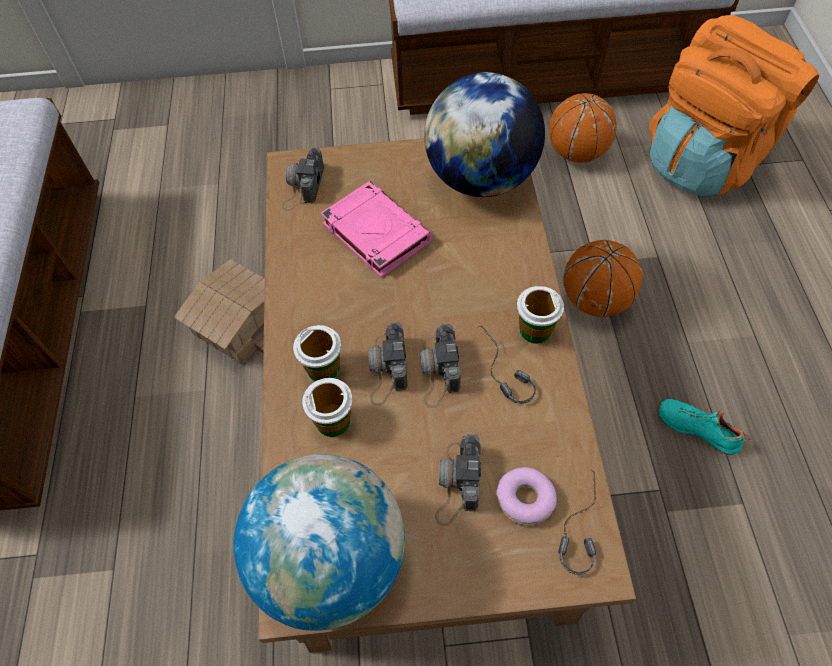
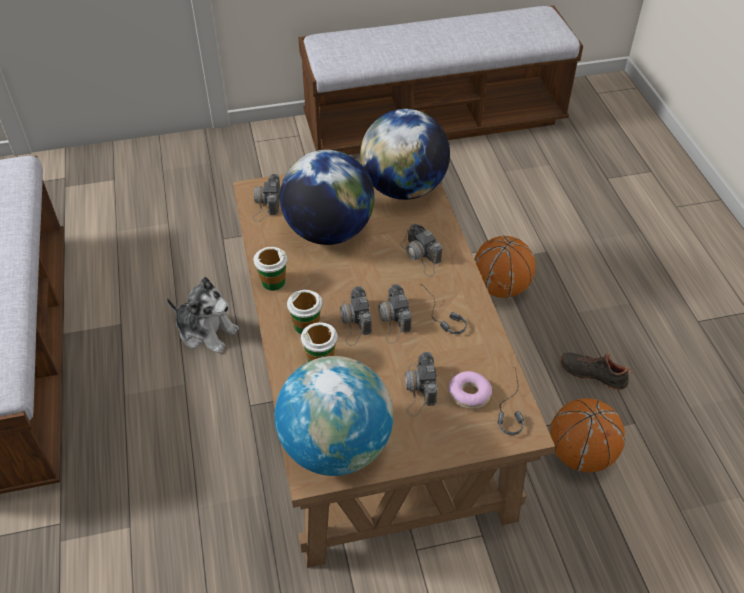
camera: 10 degrees left, 10 degrees down
(239, 324) = (206, 331): toy house -> plush toy
(375, 232) = (329, 231): pink book -> globe
(490, 279) = (421, 256): none -> camera
(535, 330) = (460, 286): cup -> cup (273, 281)
(577, 153) = (470, 178): basketball -> basketball (580, 454)
(697, 427) = (593, 373): turquoise shoe -> black shoe
(704, 160) = (574, 176): orange backpack -> none

